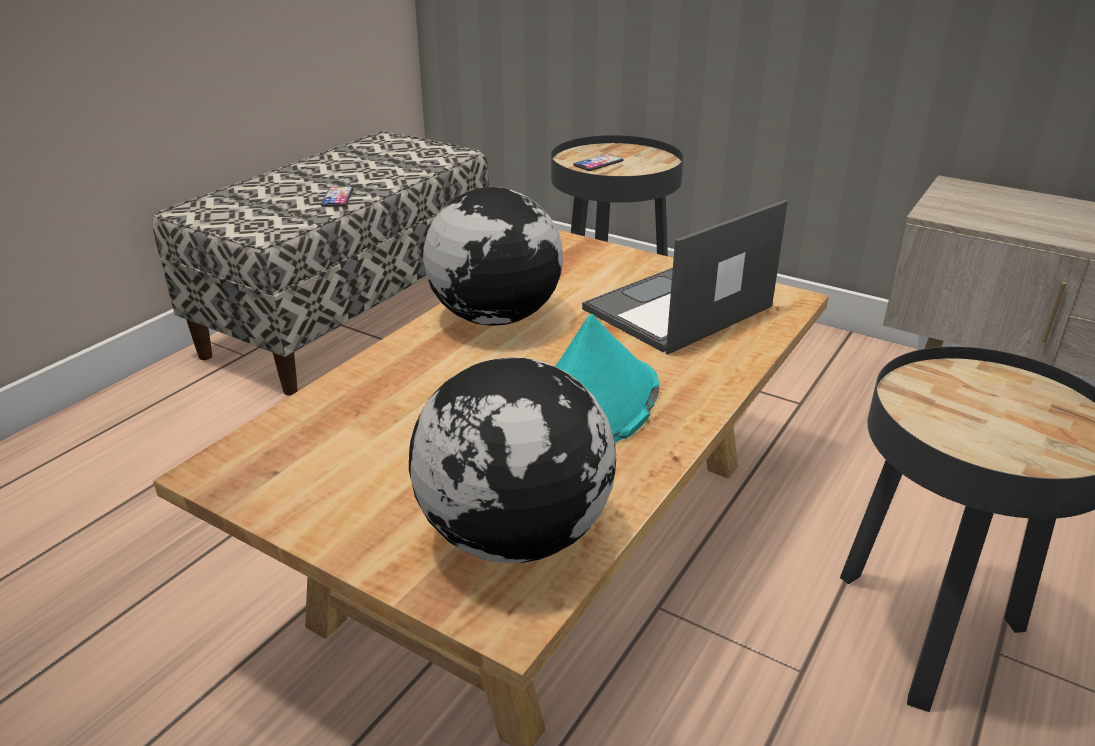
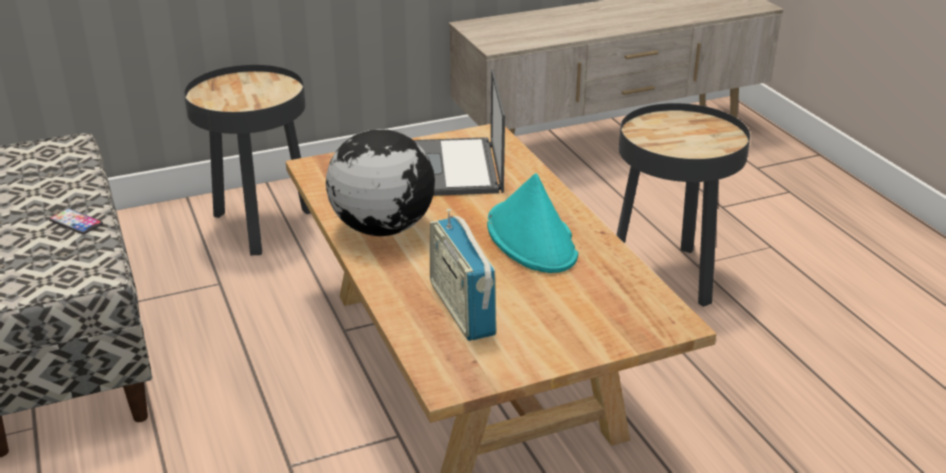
camera: 55 degrees left, 0 degrees up
(379, 423) = (462, 309): none -> radio
(516, 536) = (619, 300): globe -> none
(598, 163) = (236, 100): phone -> none

